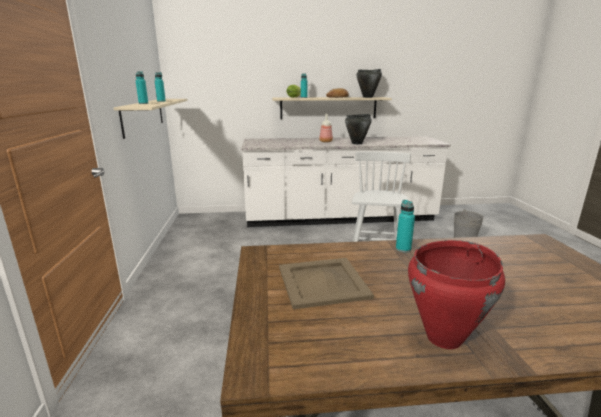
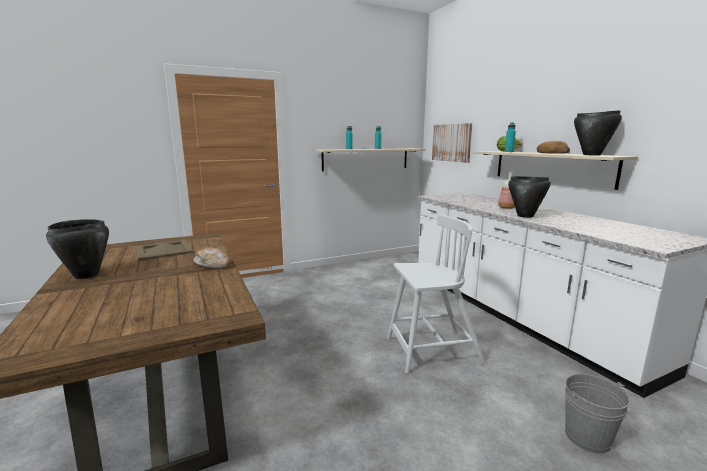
camera: 70 degrees right, 5 degrees down
(215, 91) = (451, 142): none -> picture
(403, 249) = (213, 264): turquoise bottle -> bread
(445, 338) = (86, 276): red cooking pot -> black cooking pot

